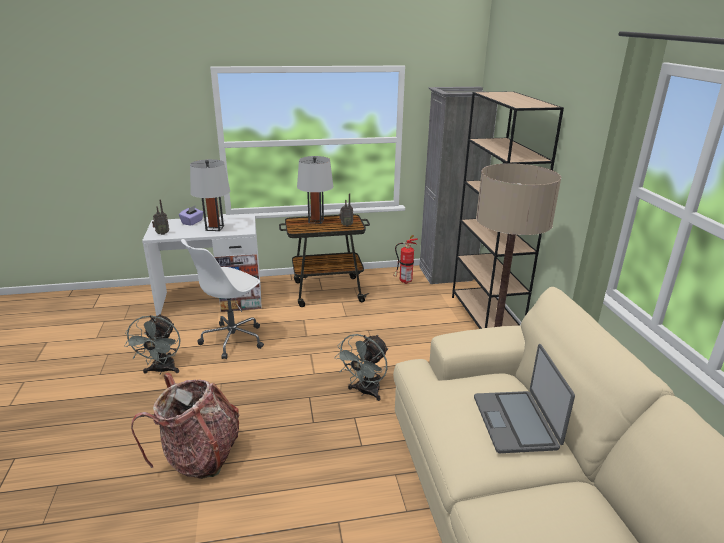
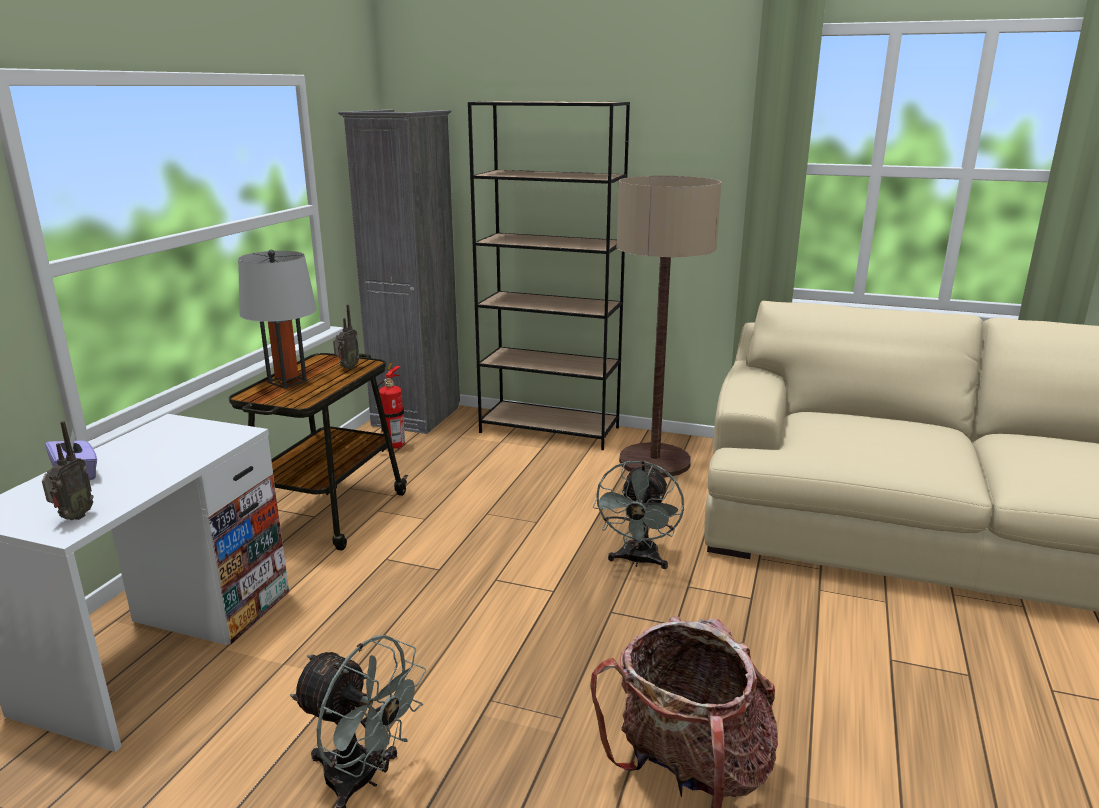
camera: 60 degrees left, 5 degrees down
(215, 228) = (163, 458): grey table lamp -> none
(231, 341) = (359, 655): white office chair -> none
(365, 392) = (638, 561): grey fan -> grey fan turned 45 degrees clockwise
(516, 422) = (898, 427): laptop -> none

